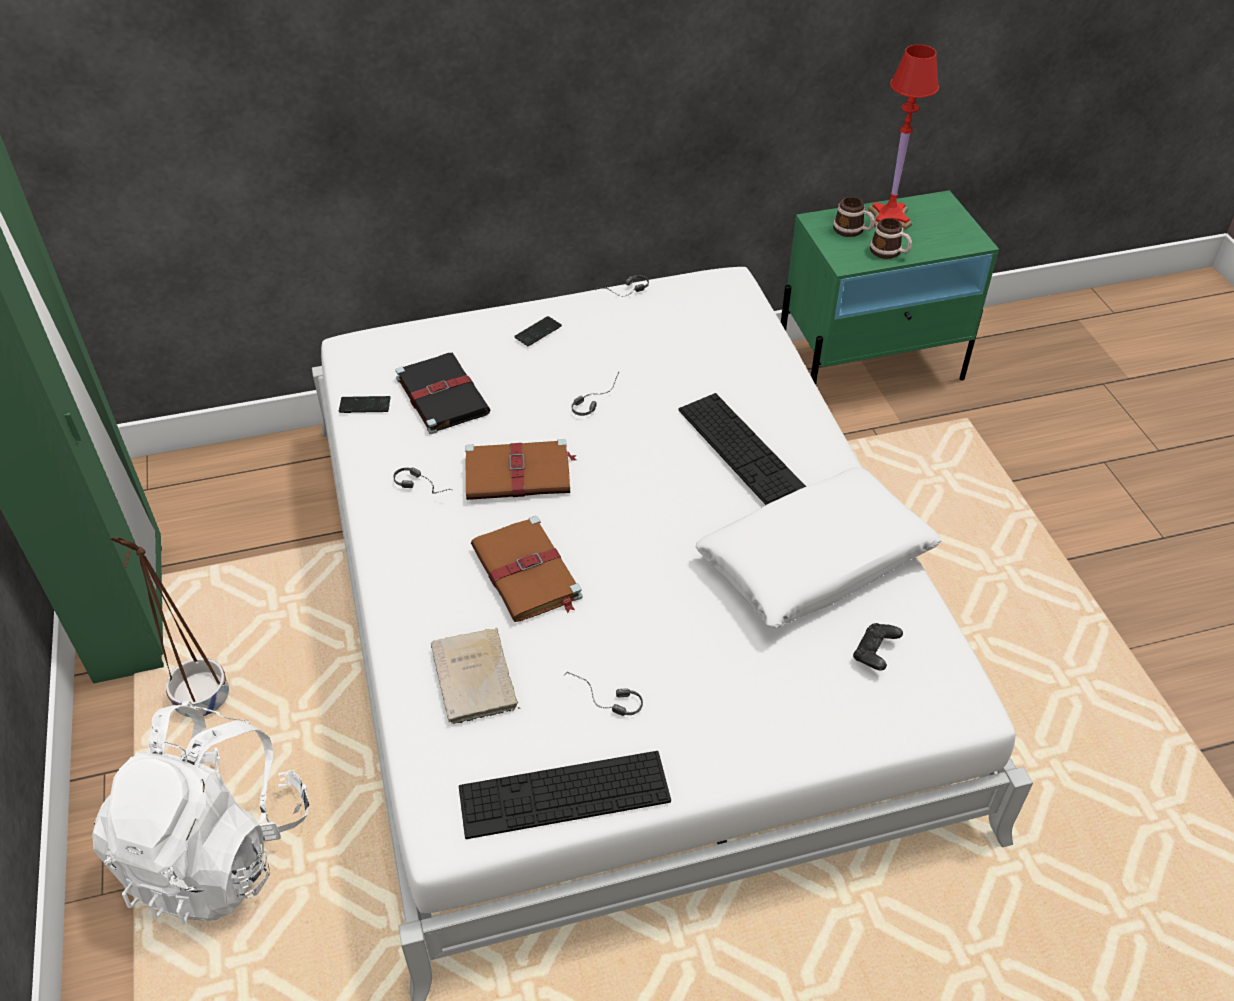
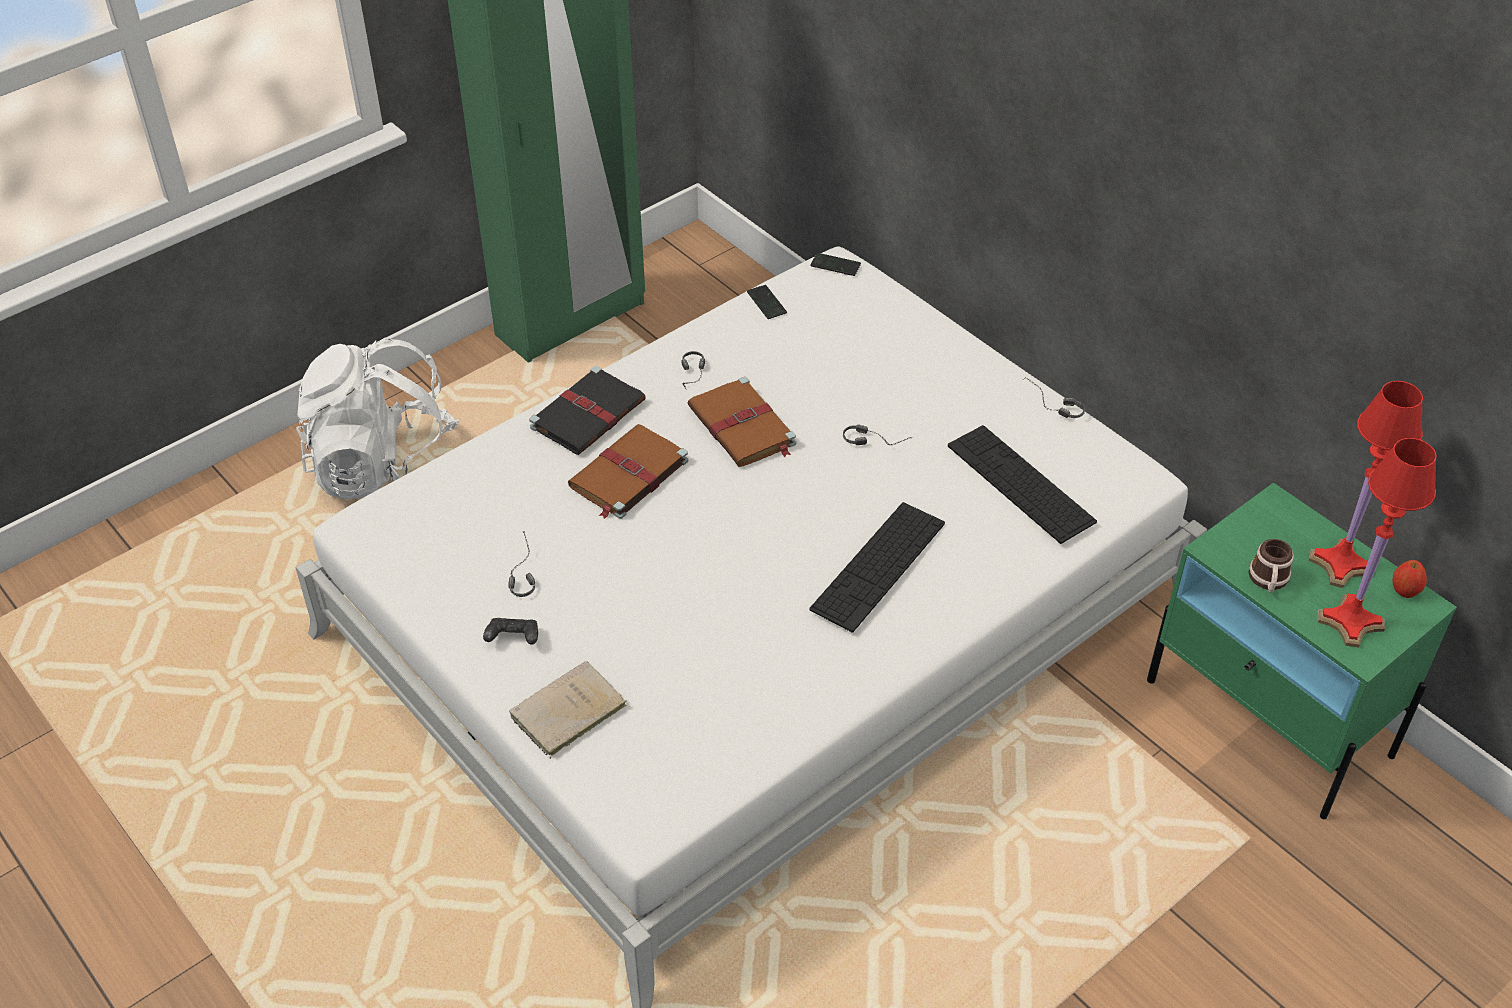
camera: 65 degrees right, 0 degrees up
(201, 699) = (511, 398): brown planter -> none
(441, 394) = (813, 342): black book -> black book (589, 413)
(475, 680) = (501, 488): beige book -> beige book (565, 713)
(538, 332) = (944, 369): phone -> phone (835, 265)
(564, 794) = (417, 580): keyboard -> keyboard (1020, 483)
(815, 561) = (762, 668): white pillow -> none
(852, 230) = (1283, 538): mug -> none
(875, 654) = (668, 742): black game controller -> black game controller (513, 639)
(926, 203) = (1405, 590): none -> apple
(942, 234) = (1349, 621): none -> red table lamp

